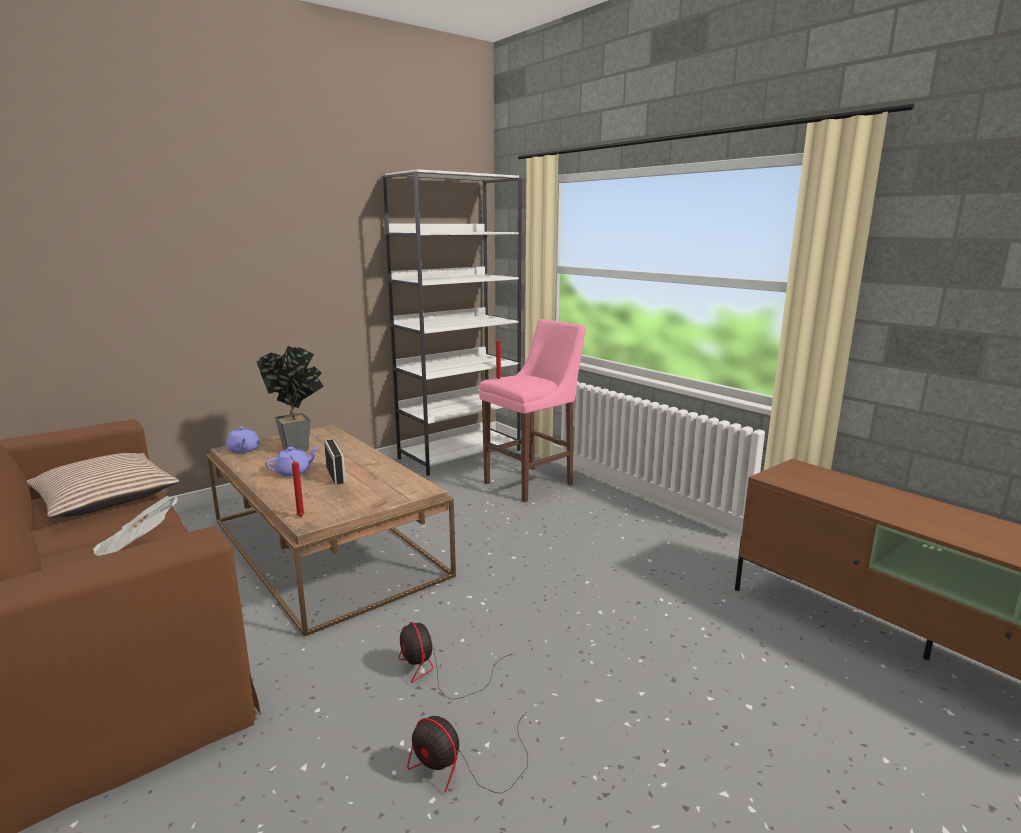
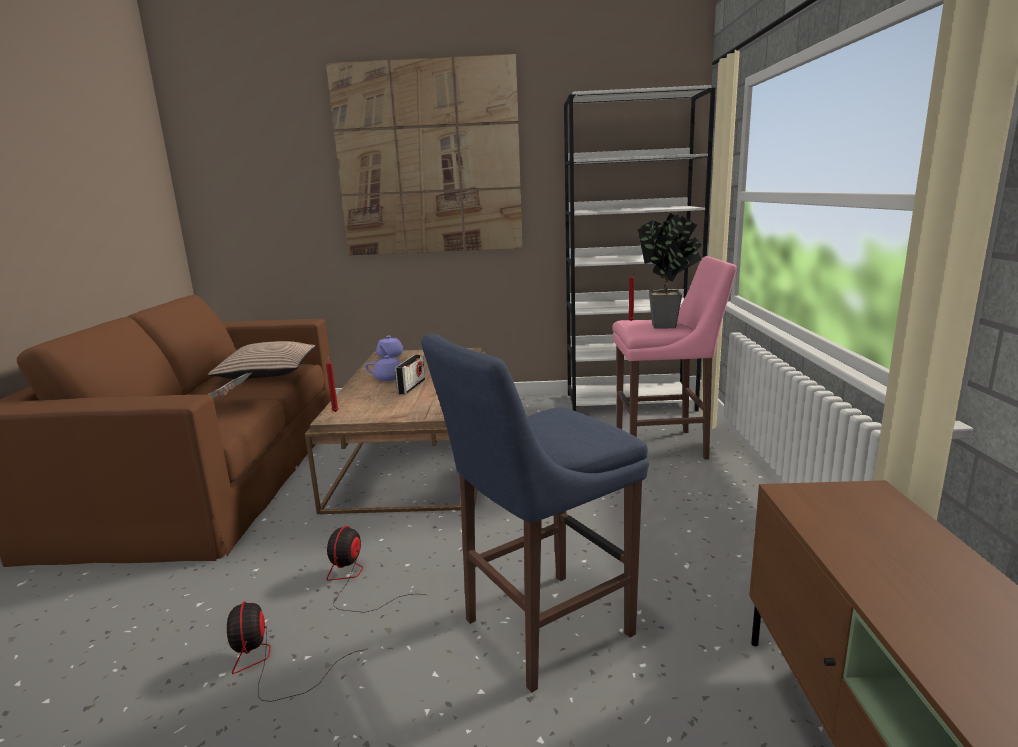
camera: 40 degrees right, 0 degrees up
(244, 223) = (428, 159): none -> picture
(300, 449) = (424, 362): potted plant -> potted plant (668, 326)
(622, 637) = (540, 629): none -> blue stool

